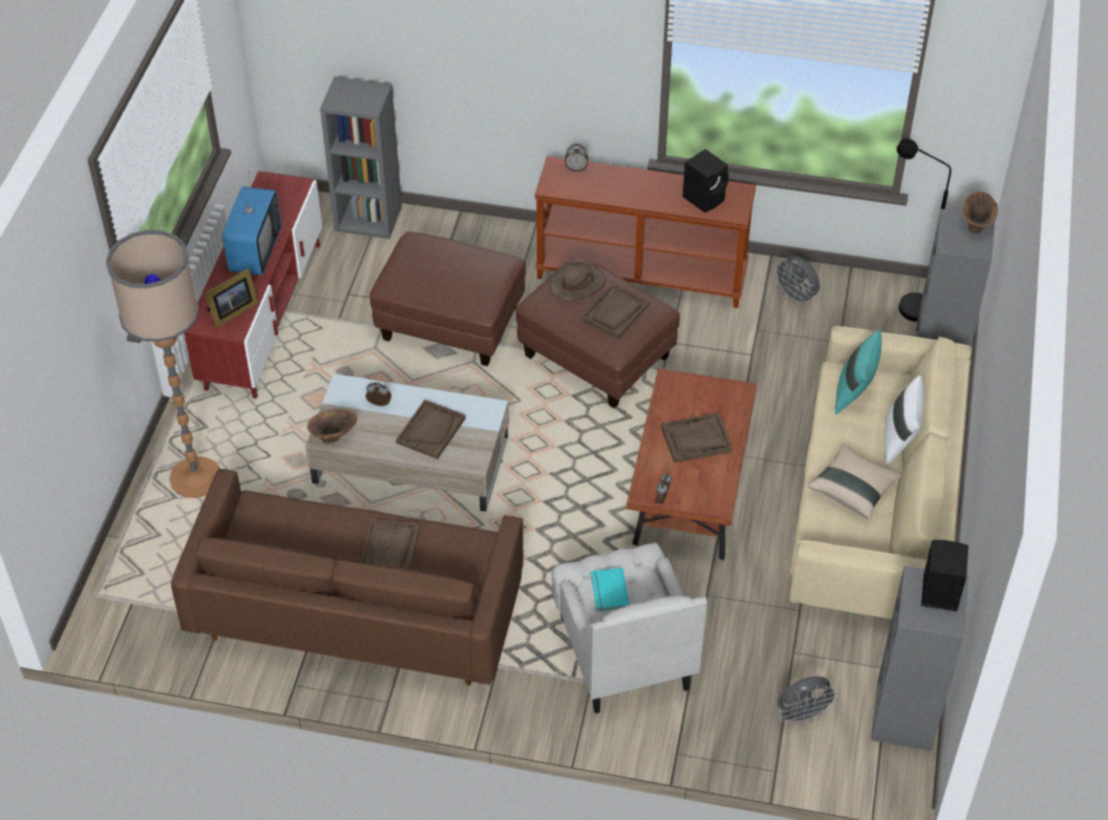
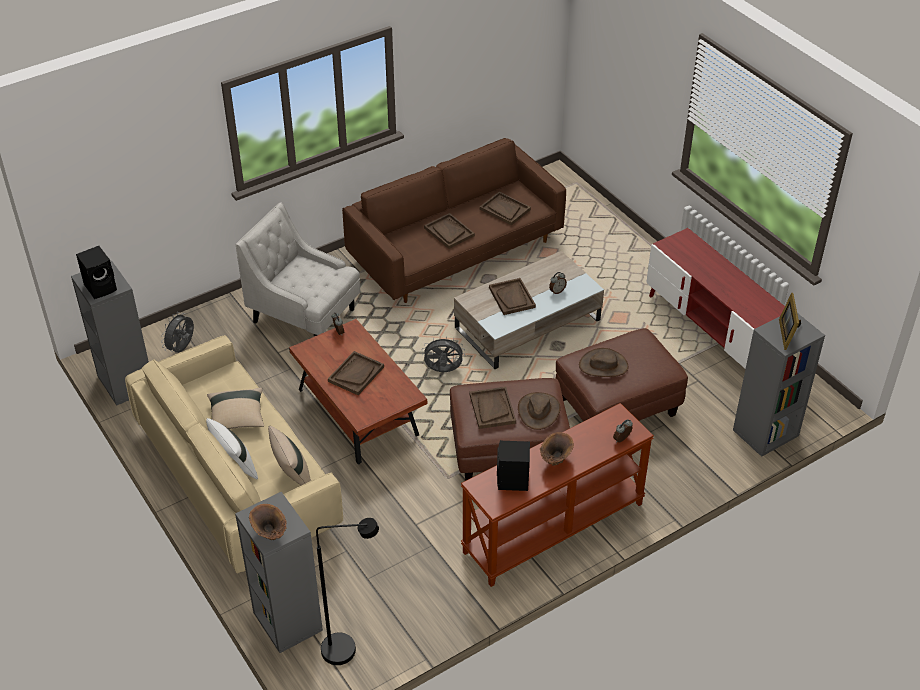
camera: 135 degrees right, 5 degrees down
(196, 478) = (614, 247): floor lamp -> none
(231, 312) = (683, 251): picture frame -> picture frame (788, 333)
(255, 252) = (728, 286): television -> none
(291, 532) = (504, 209): none -> brown tray
(334, 438) = (553, 262): brown vase -> brown vase (555, 460)
(466, 280) = (603, 365): none -> brown hat
(608, 591) = (315, 272): turquoise book -> none
(796, 297) = (433, 592): grey fan -> grey fan (443, 371)
(854, 393) = (292, 477): turquoise pillow -> beige pillow

